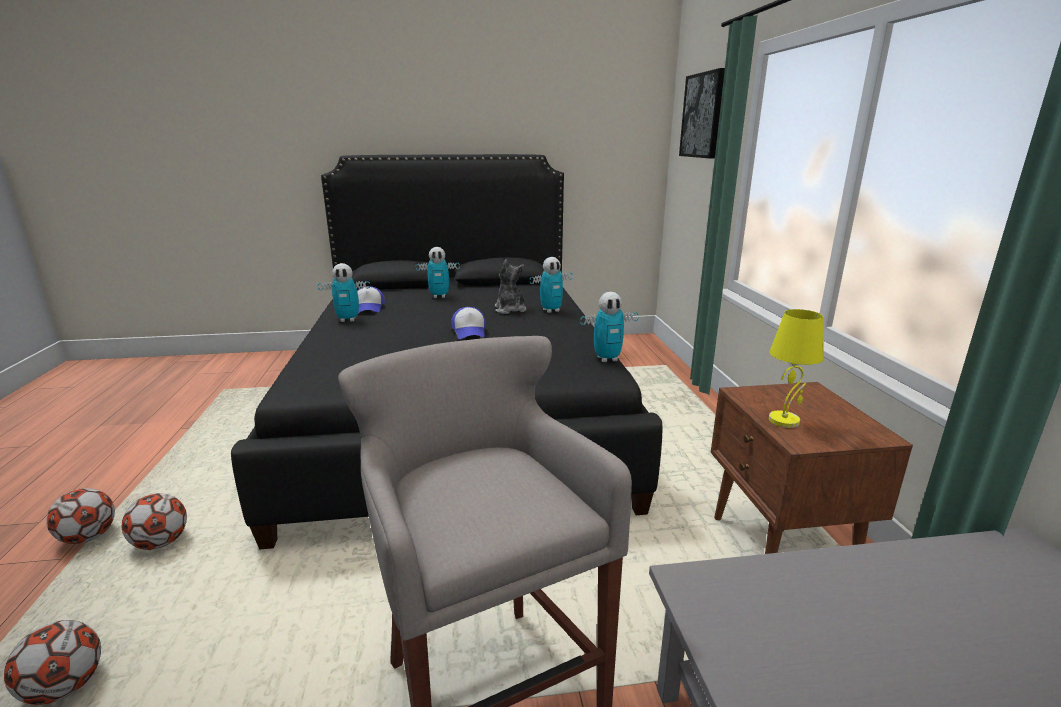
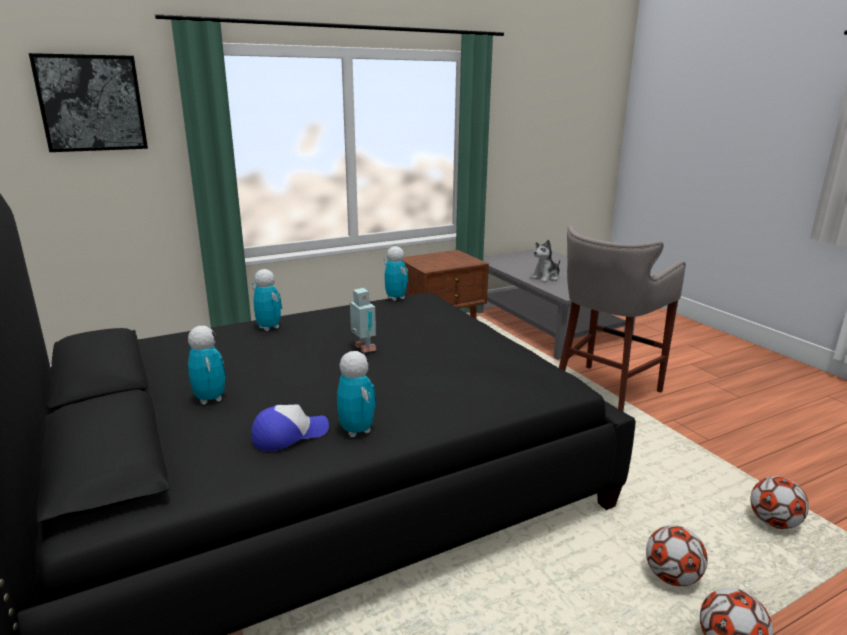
camera: 110 degrees left, 0 degrees up
(469, 331) = (363, 349): cap -> toy robot
(510, 310) = (272, 345): plush toy -> plush toy (546, 278)
(784, 420) = (455, 263): yellow table lamp -> none

